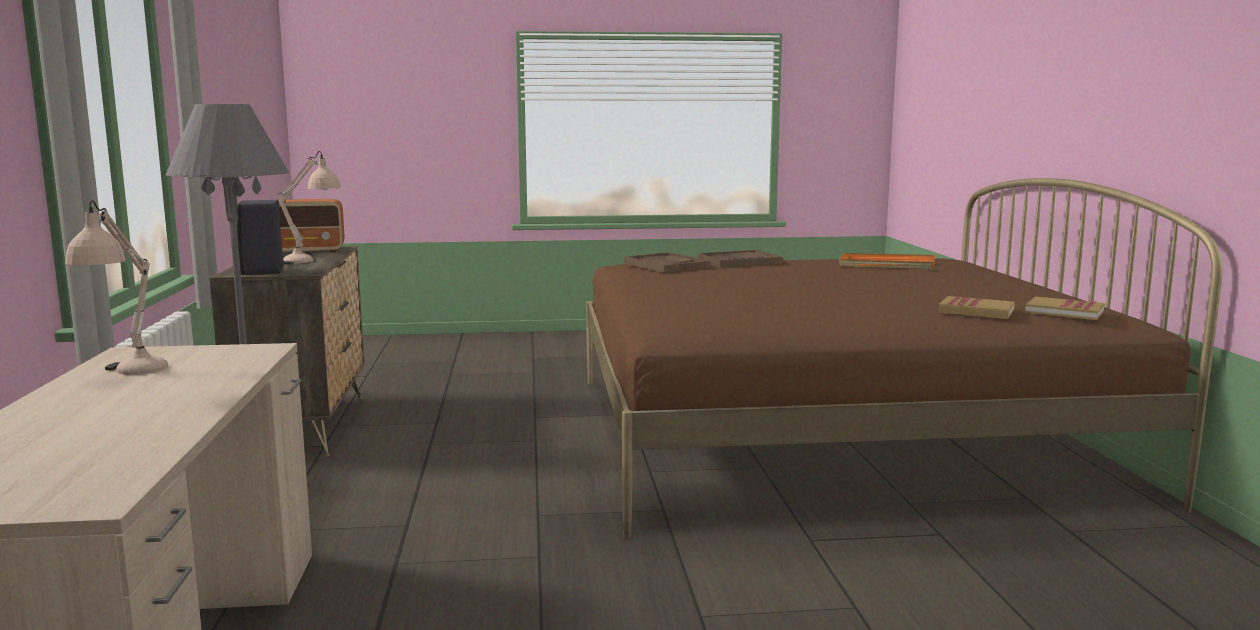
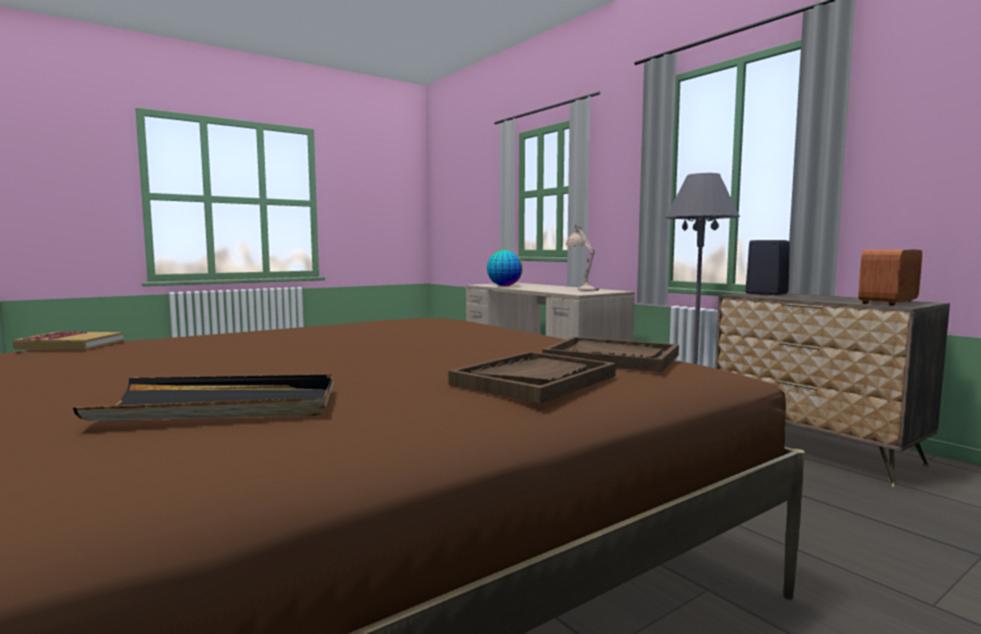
camera: 150 degrees right, 5 degrees down
(115, 453) = (504, 286): none -> globe
(311, 262) = (799, 298): beige table lamp -> none
(886, 265) = (222, 406): orange tray -> black tray
(976, 311) = (179, 337): book -> none

